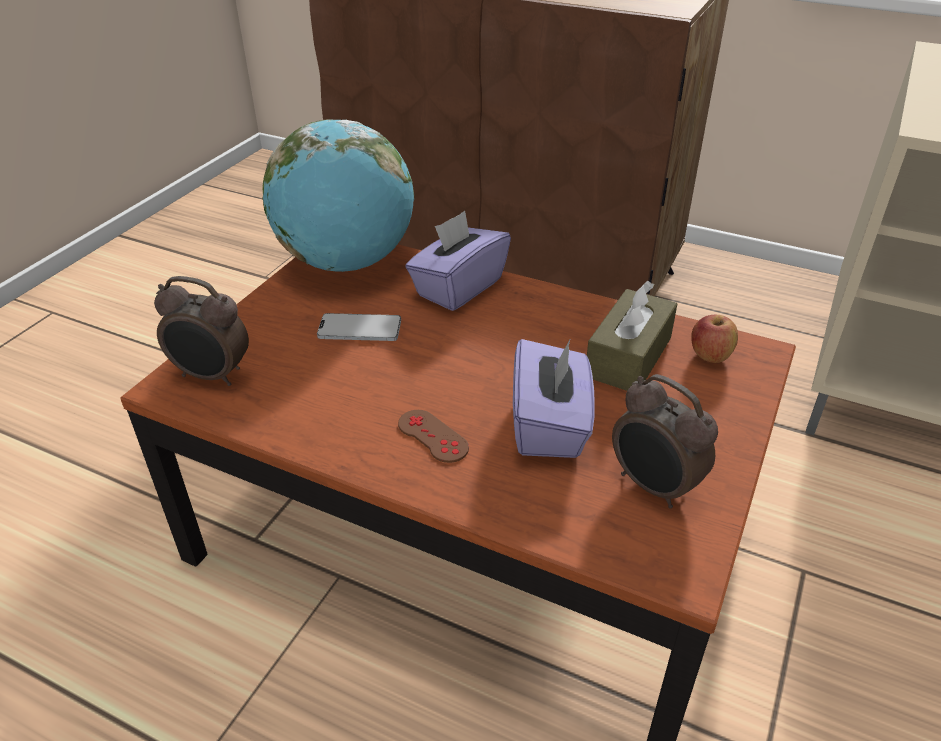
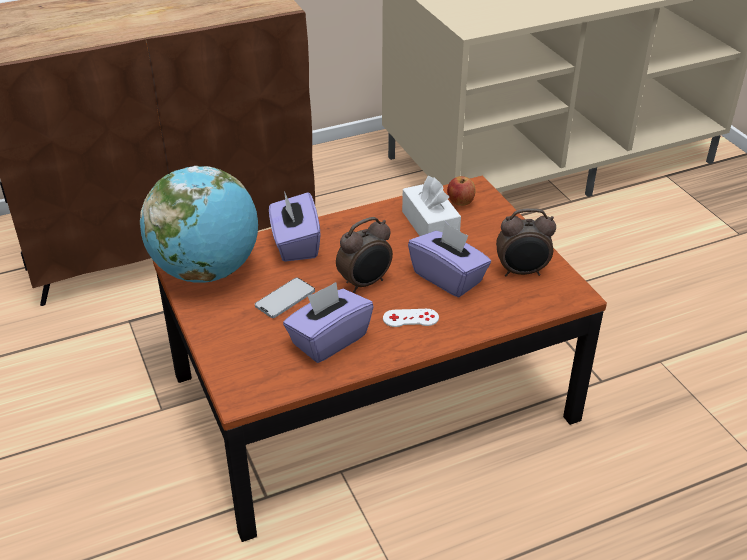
camera: 50 degrees left, 0 degrees up
(212, 376) = (254, 375): alarm clock -> alarm clock (365, 283)
(323, 394) = (328, 340): none -> purple tissue box
(432, 436) = (410, 318): brown game controller -> white game controller
(628, 357) = (430, 225): brown tissue box -> white tissue box

